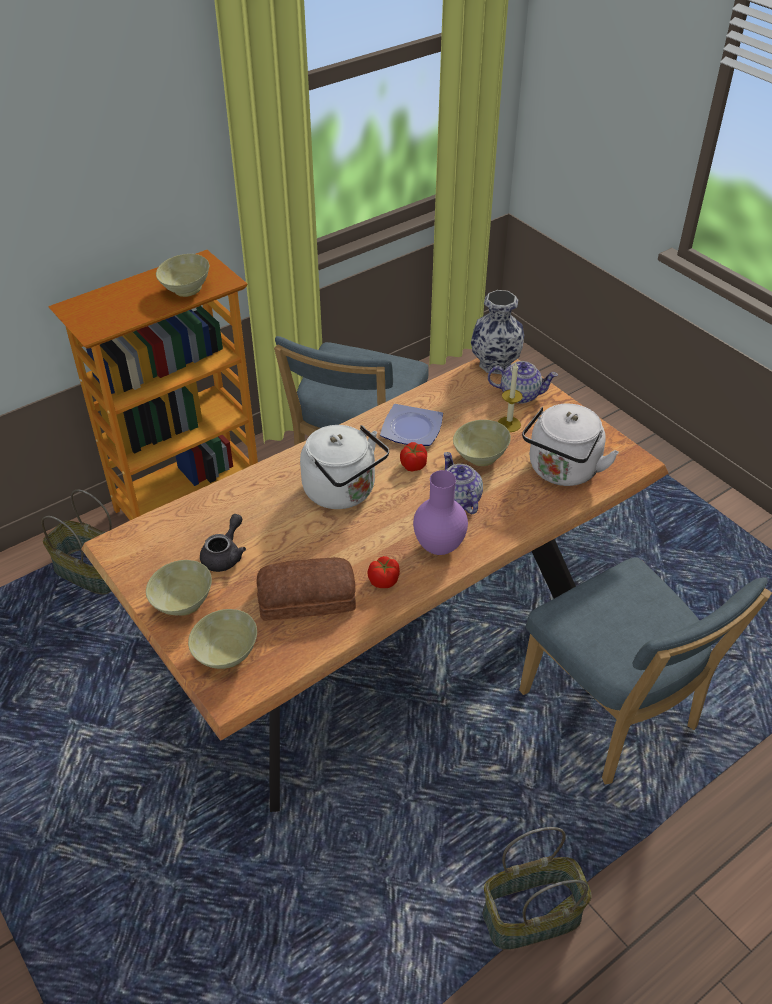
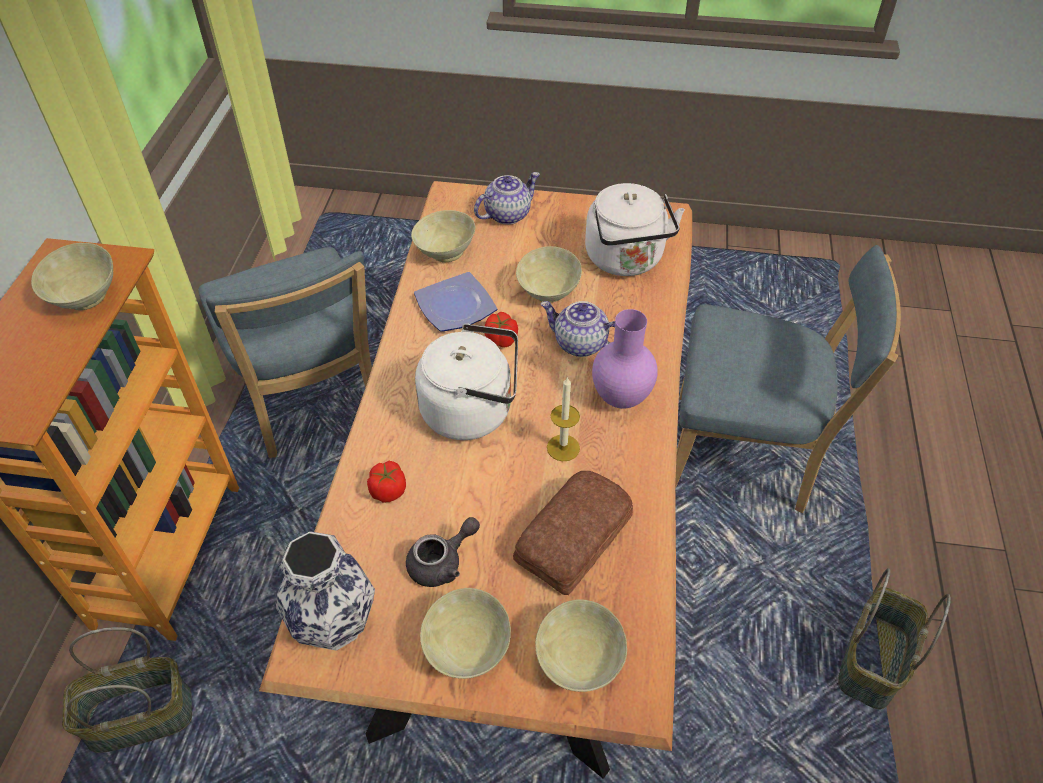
camera: 45 degrees left, 5 degrees up
(225, 555) = (442, 562): grey teapot -> grey teapot turned 75 degrees clockwise
(384, 580) = (617, 466): tomato -> tomato (388, 490)
(447, 394) = (444, 252): none -> beige bowl
(494, 363) = (449, 199): vase -> vase (332, 623)
(509, 424) = (532, 247): candle -> candle (563, 448)

